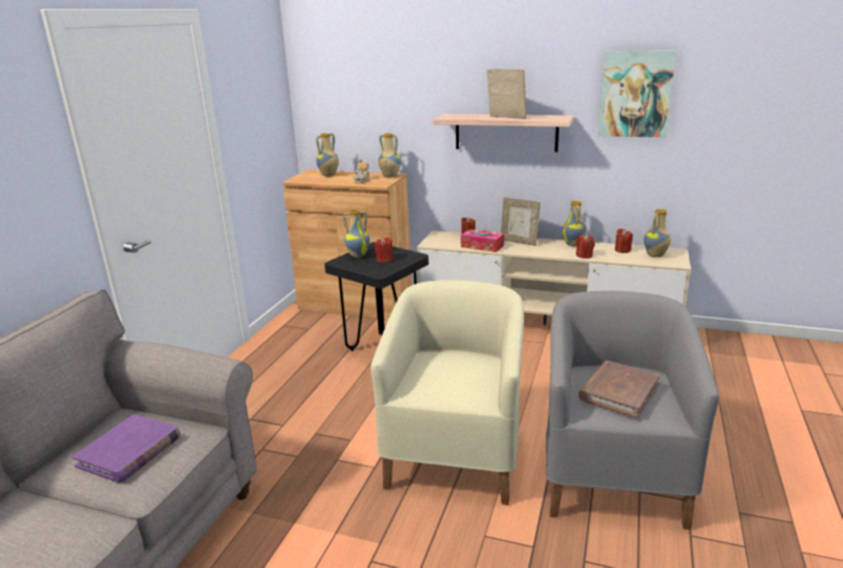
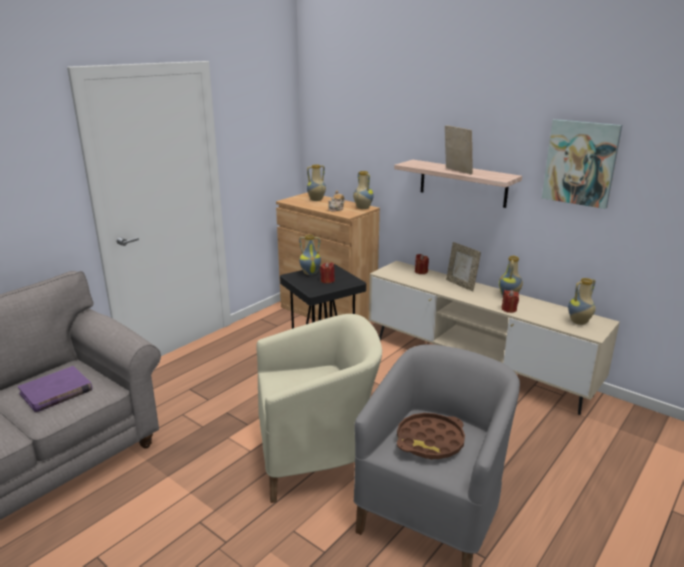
camera: 20 degrees right, 0 degrees up
(456, 455) = (317, 459): beige armchair -> beige armchair turned 45 degrees clockwise
(482, 246) = (425, 283): tissue box -> none
(618, 391) = (430, 441): brown book -> brown tray
(622, 250) = (551, 311): red candle -> none

